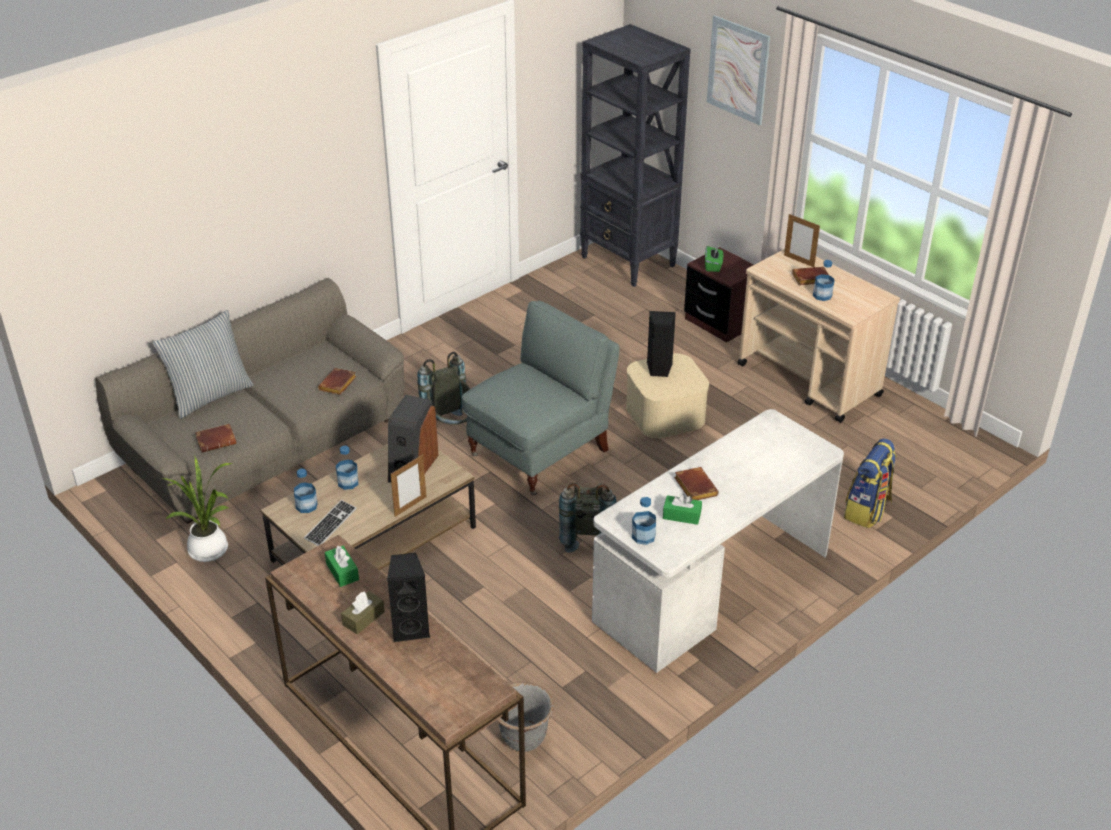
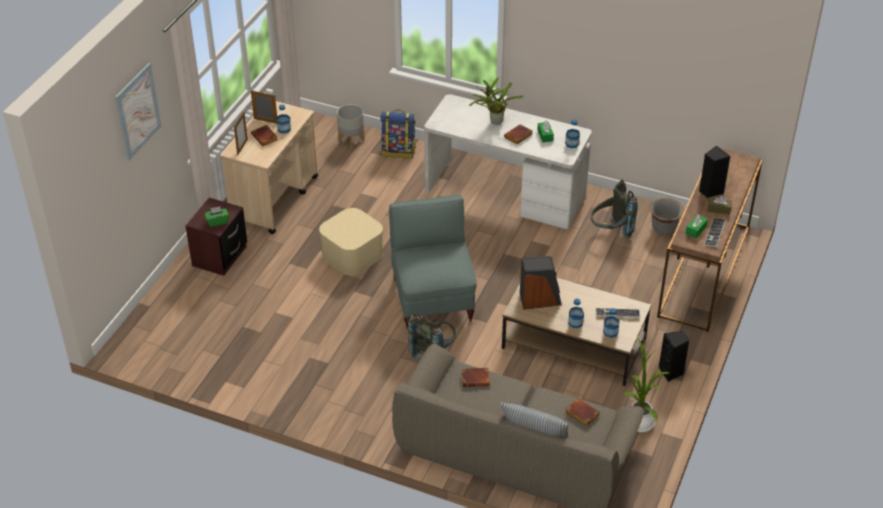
camera: 115 degrees left, 5 degrees up
(319, 588) = (714, 233): none -> keyboard
(410, 506) = (575, 285): picture frame -> picture frame (265, 121)
(540, 452) = (432, 299): grey armchair -> grey armchair turned 60 degrees clockwise
(587, 536) = (498, 252): grey backpack -> grey backpack (610, 231)
(628, 262) = (148, 331): black bookcase -> none
(659, 369) = (345, 234): black speaker -> black speaker (671, 372)
(747, 476) = (494, 121): none -> potted plant
(912, 473) = (351, 140): none -> grey planter

